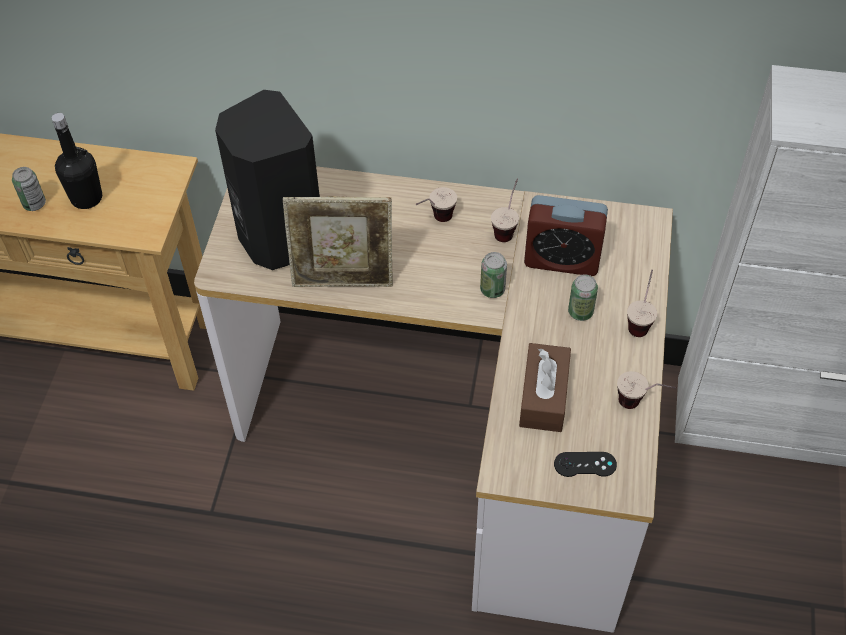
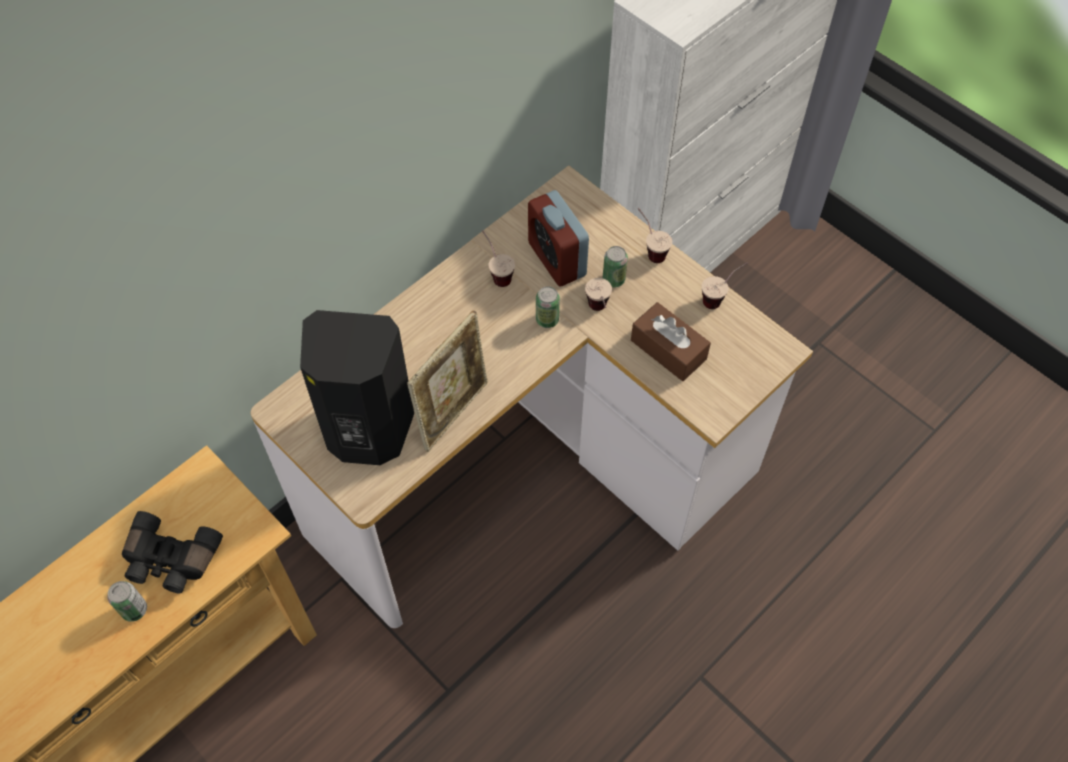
camera: 55 degrees left, 5 degrees up
(86, 198) = (170, 560): black bottle -> black binoculars
(435, 221) = (448, 315): cup -> cup (599, 312)
(562, 259) = (557, 259): alarm clock -> alarm clock turned 105 degrees clockwise
(585, 464) = (743, 362): black game controller -> none

